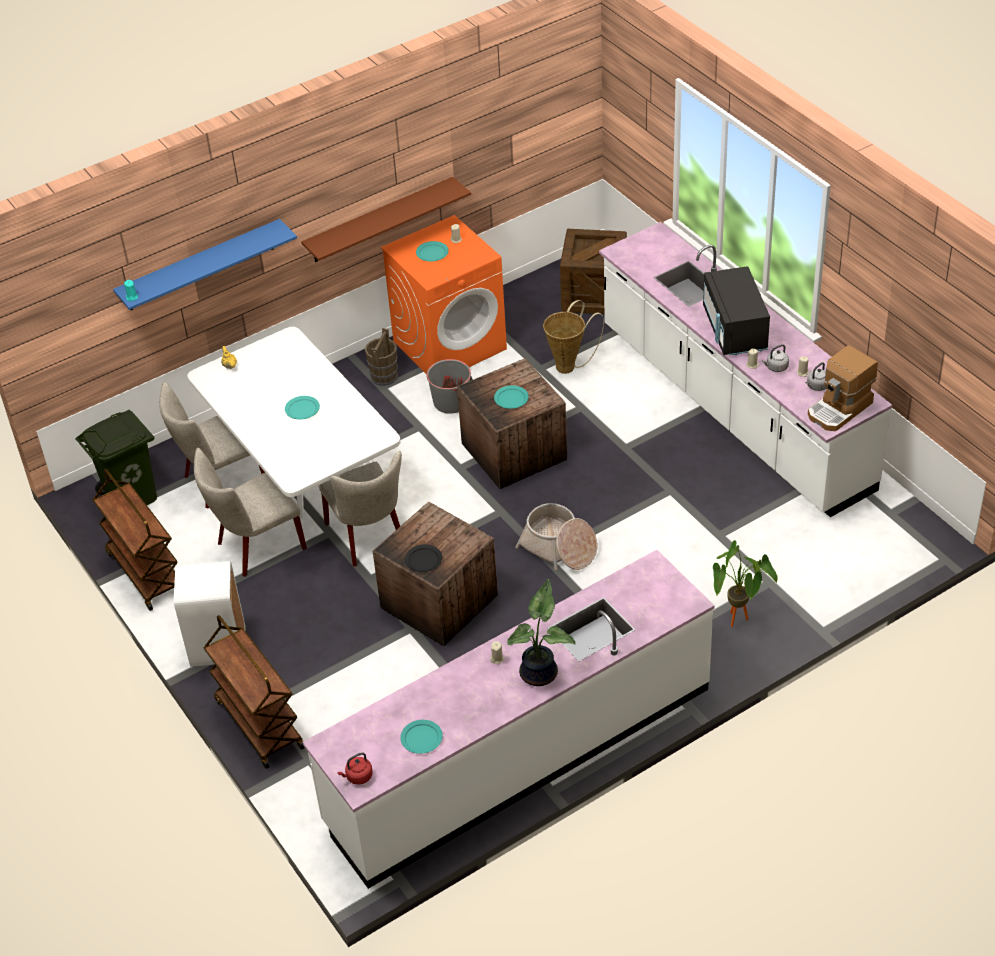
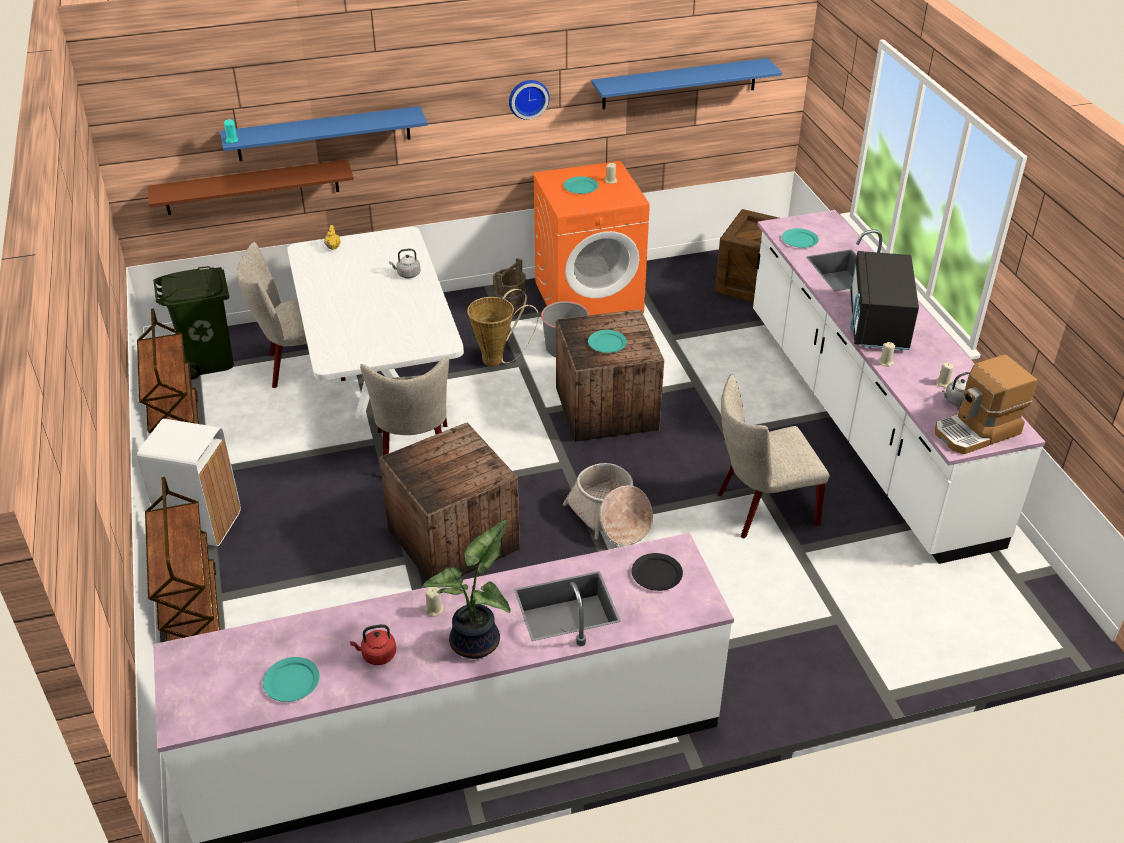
camera: 15 degrees right, 5 degrees down
(256, 547) = (297, 436): beige chair -> beige chair (760, 509)
(302, 409) = (379, 300): turquoise plate -> turquoise plate (799, 240)
(358, 777) = (188, 707): red kettle -> red kettle (377, 655)
(369, 185) = (528, 98): none -> wall clock
(379, 220) = (535, 143): brown shelf -> brown shelf (252, 187)
(424, 559) = (428, 480): black plate -> black plate (657, 574)
(496, 135) = (679, 83): none -> blue shelf
(569, 365) = (701, 342): basket -> basket (498, 359)
(738, 623) = (784, 657): potted plant -> none
(776, 367) = (913, 371): grey kettle -> grey kettle (407, 274)

